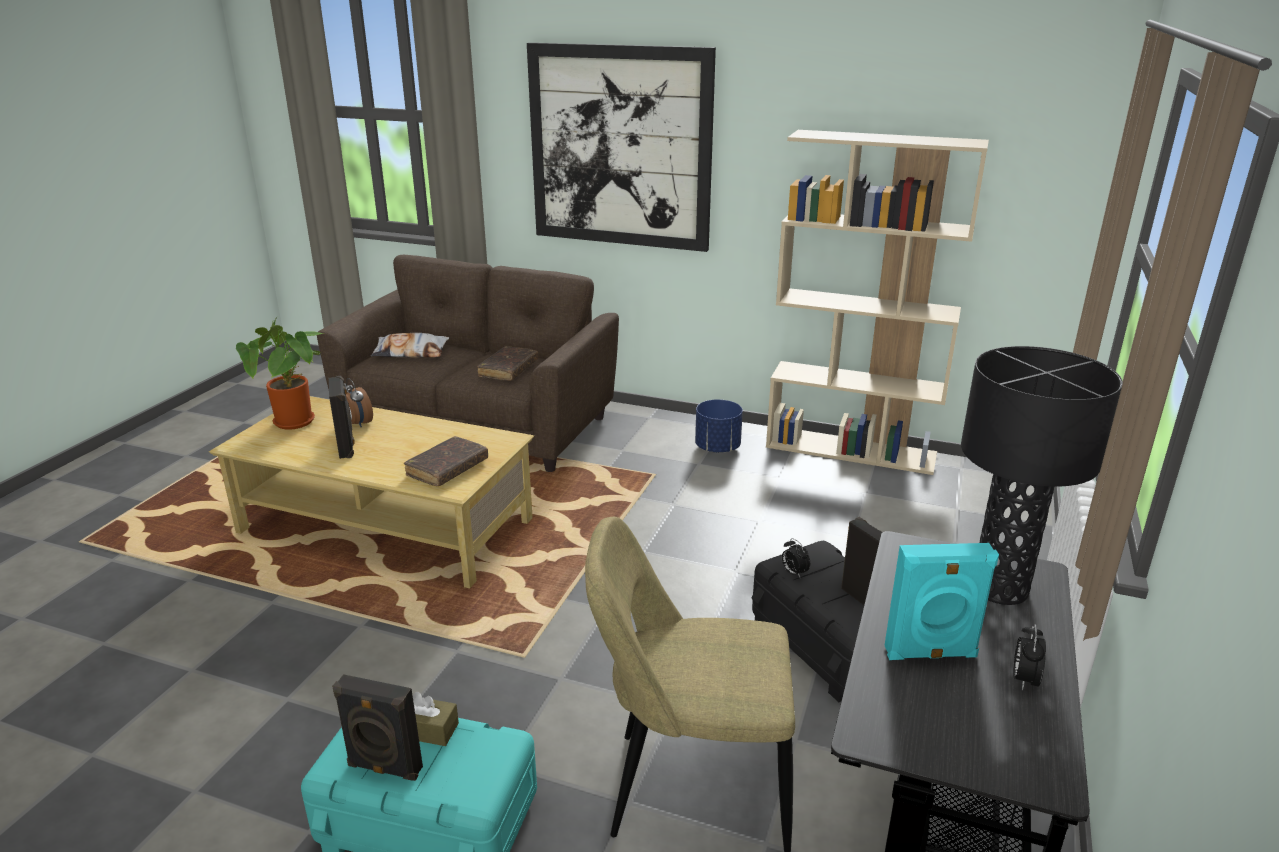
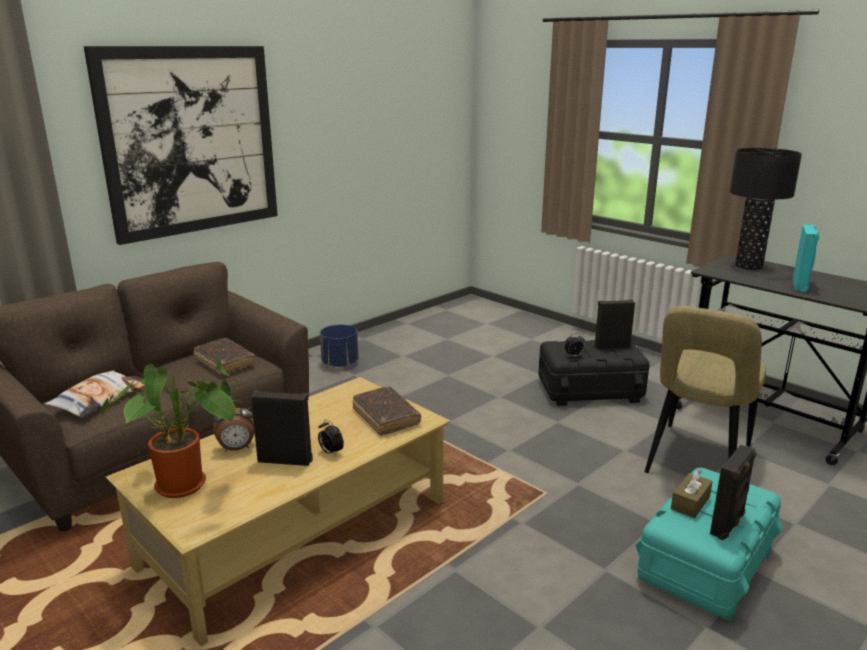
camera: 65 degrees left, 5 degrees down
(851, 450) = (394, 328): beige bookcase -> none
(1024, 679) = (818, 277): alarm clock -> alarm clock (330, 452)

